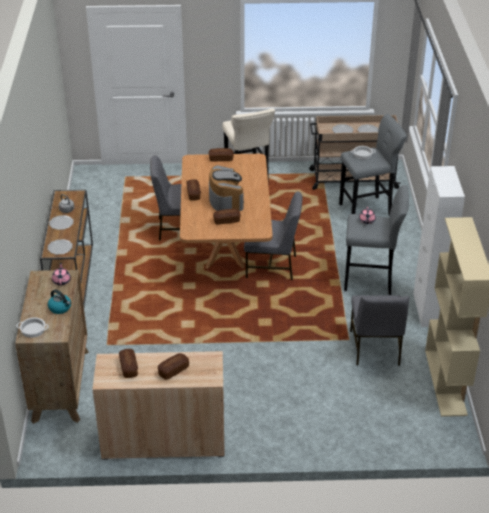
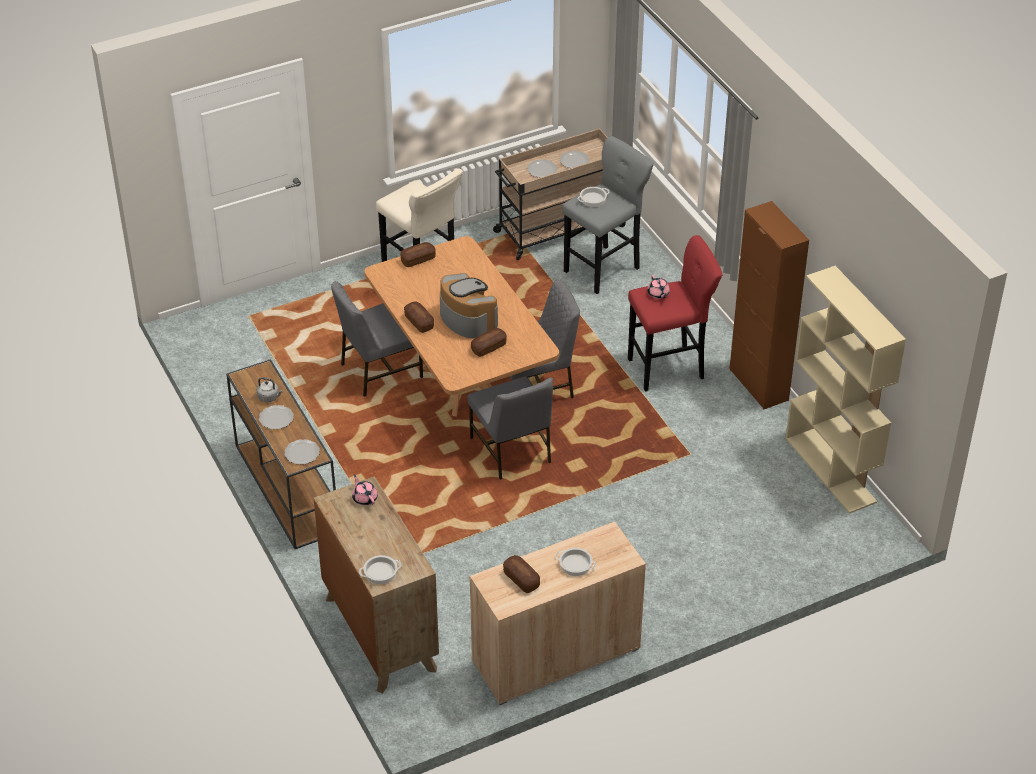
camera: 25 degrees left, 5 degrees up
(60, 308) = (392, 533): kettle -> none
(173, 370) = (576, 564): bread -> cooking pot
(371, 281) = (669, 368): grey stool -> red stool
(375, 348) = (727, 455): grey chair -> grey chair (512, 451)
(428, 310) = (758, 384): white cabinet -> brown cabinet

